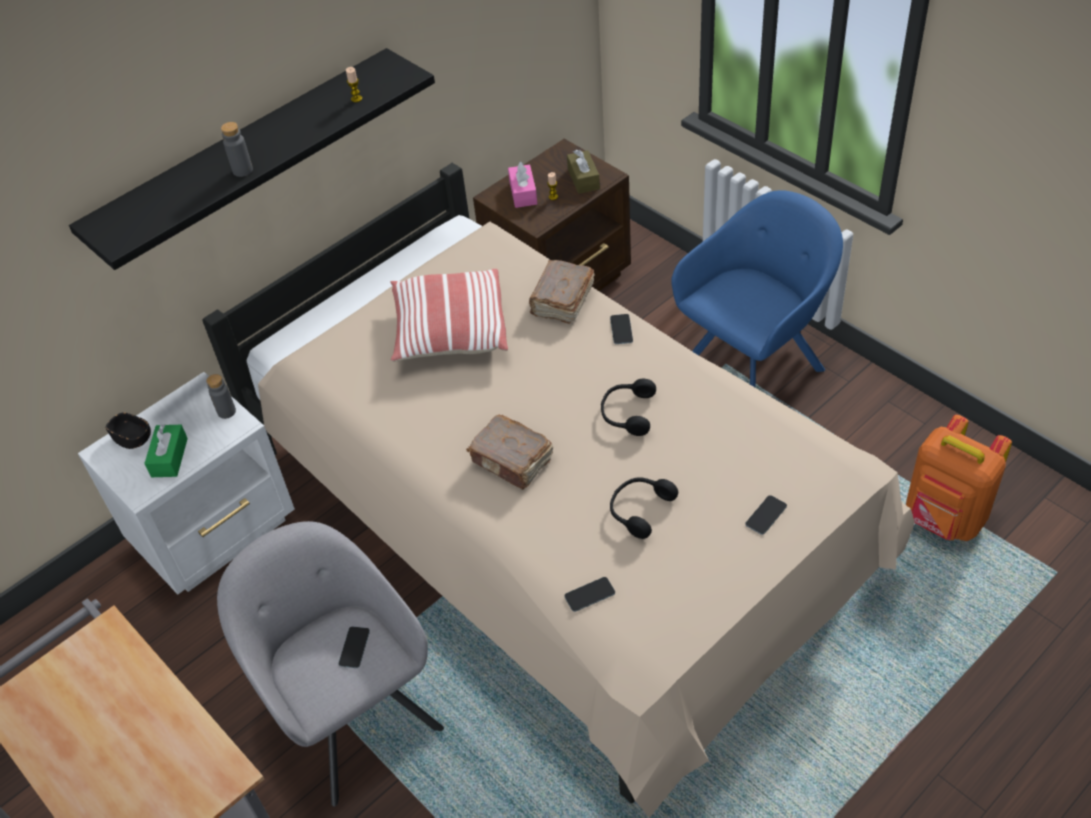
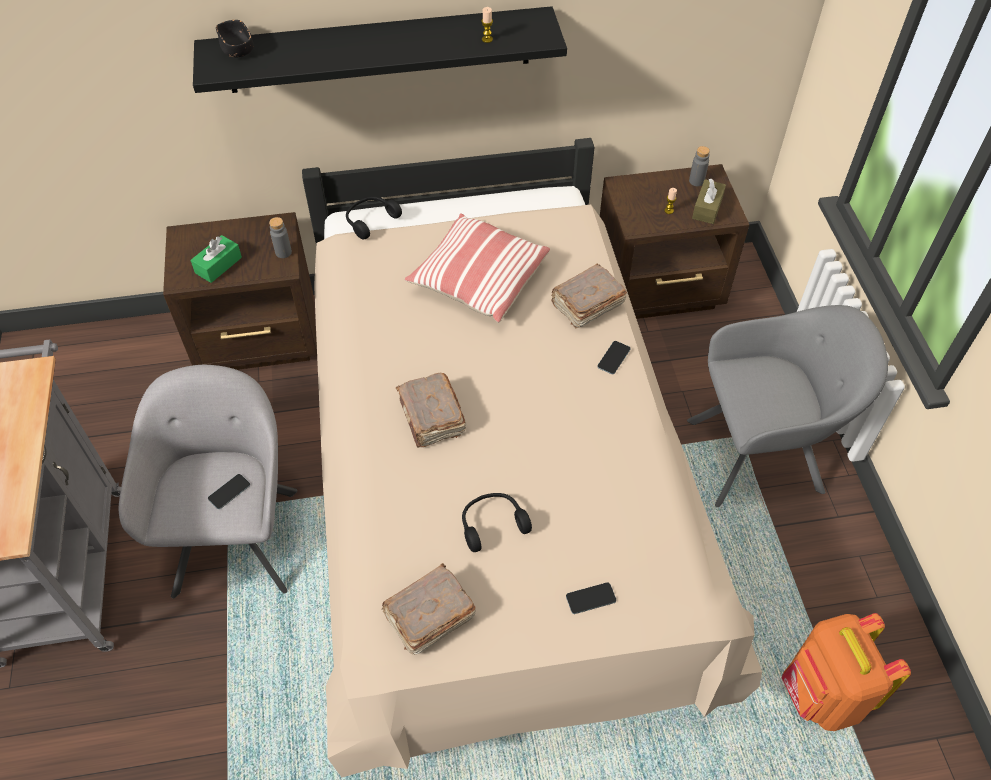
camera: 30 degrees right, 5 degrees up
(133, 438) = (208, 236): black bowl -> black bowl (237, 49)
(216, 531) = (260, 340): white nightstand -> brown nightstand
(242, 170) = (348, 57): grey bottle -> grey bottle (696, 181)
(523, 193) = (647, 194): pink tissue box -> none
(589, 594) = (392, 570): phone -> none
(627, 413) = (554, 434): black headphones -> black headphones (370, 220)
(652, 609) = (428, 616): none -> brown book
(753, 368) = (761, 454): blue armchair -> grey armchair

